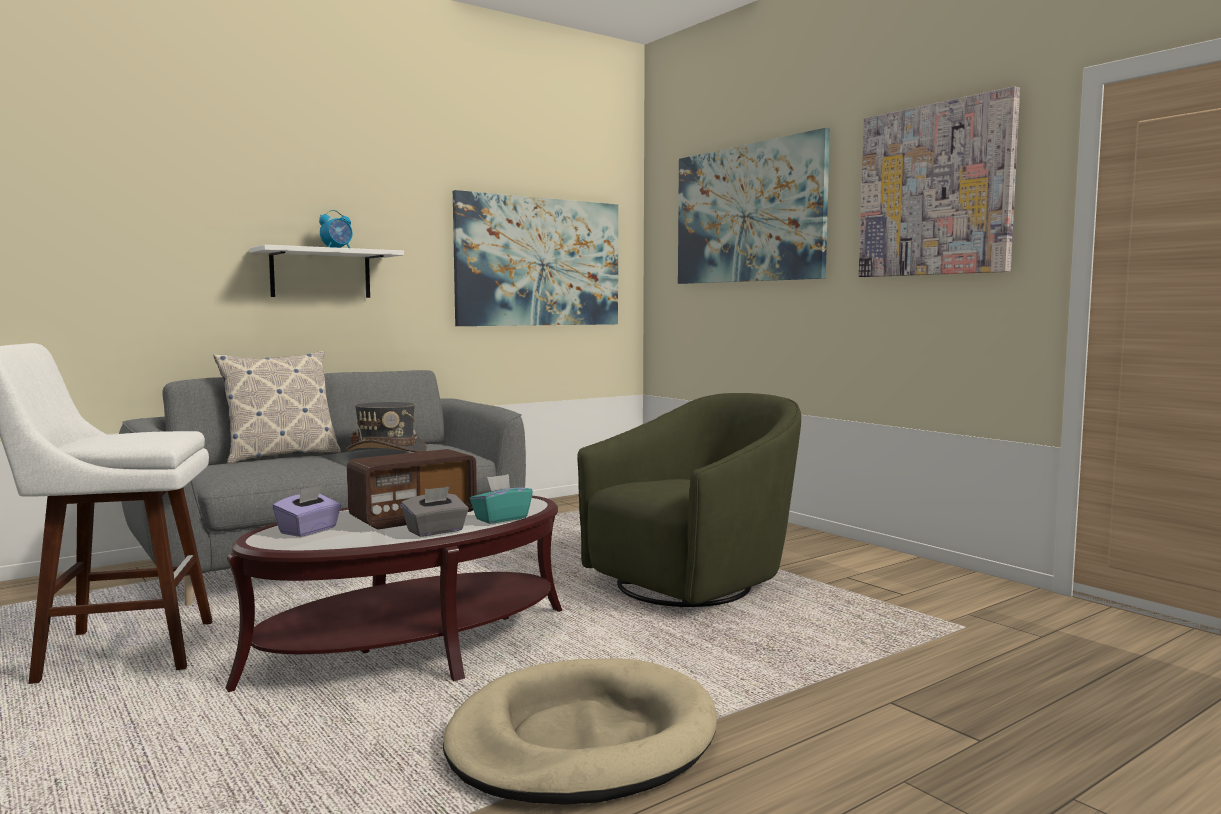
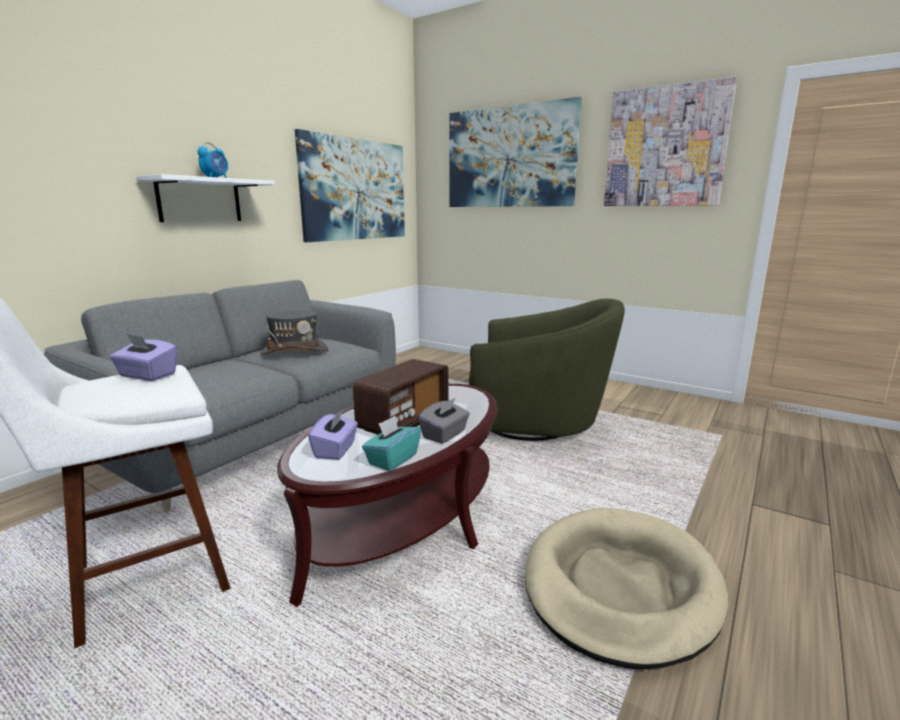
camera: 20 degrees left, 10 degrees up
(151, 432) = (147, 375): none -> purple tissue box
(280, 456) = (203, 364): pillow -> none
(501, 518) = (473, 412): turquoise tissue box -> turquoise tissue box (392, 459)
(695, 582) = (537, 423): green armchair -> green armchair turned 75 degrees clockwise

